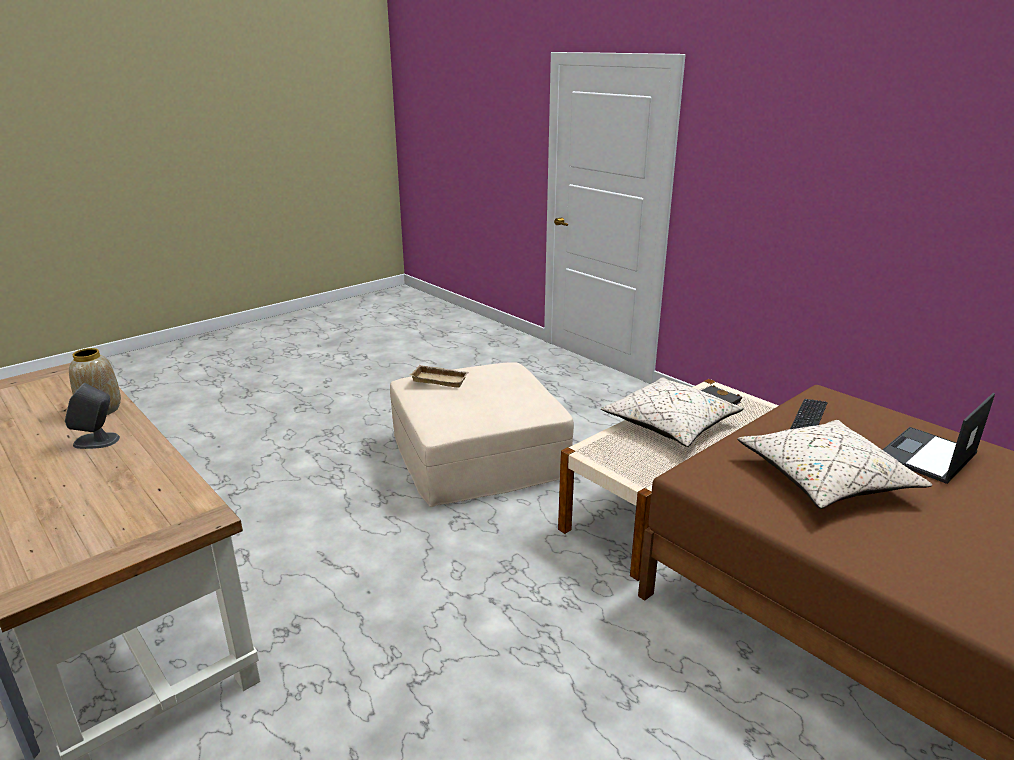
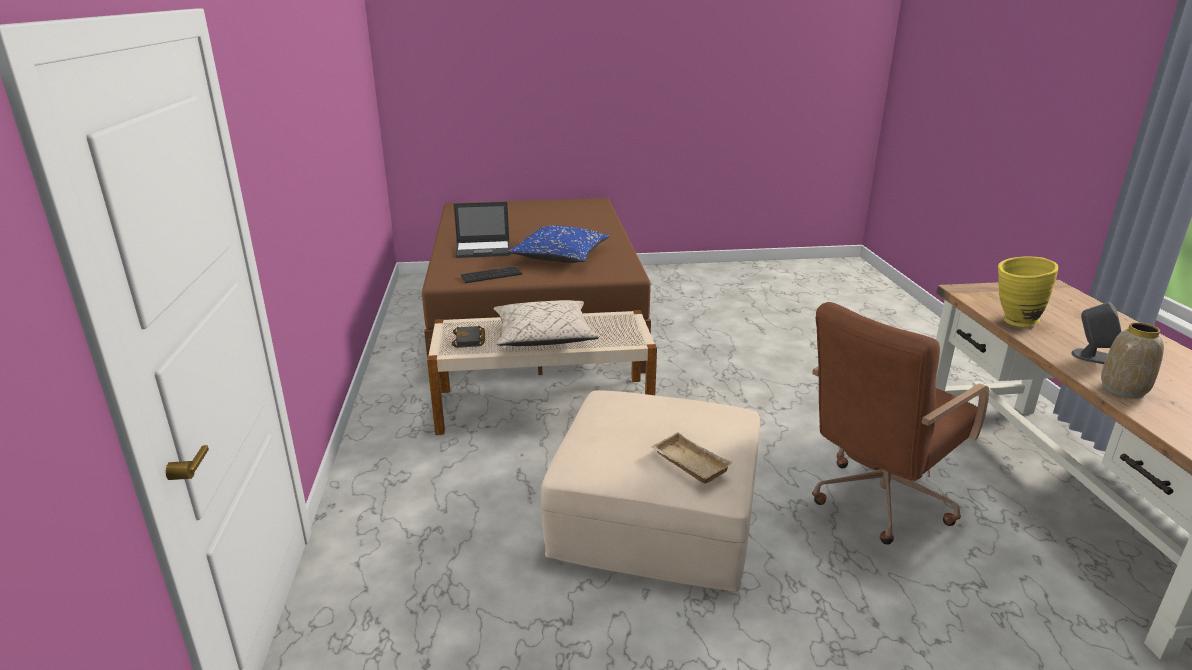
camera: 145 degrees left, 0 degrees up
(159, 469) = (1013, 322): none -> yellow vase
(312, 525) = (876, 505): none -> brown office chair
(825, 479) = (561, 256): beige pillow -> blue pillow

